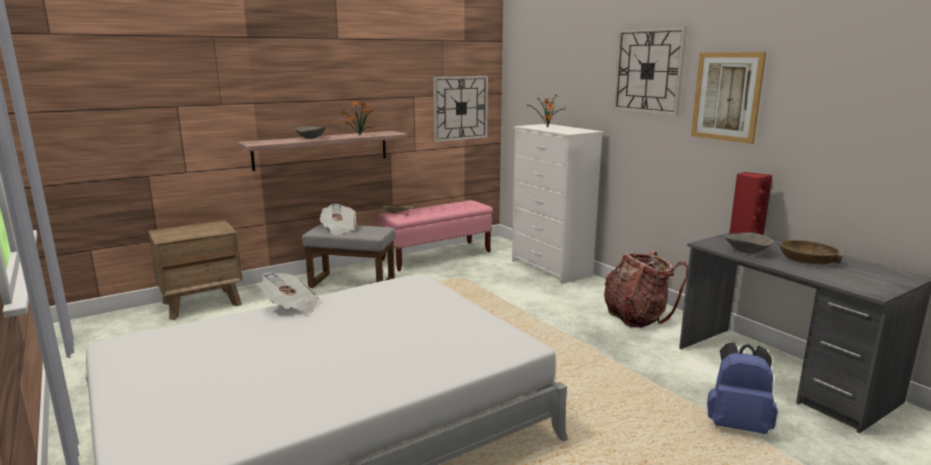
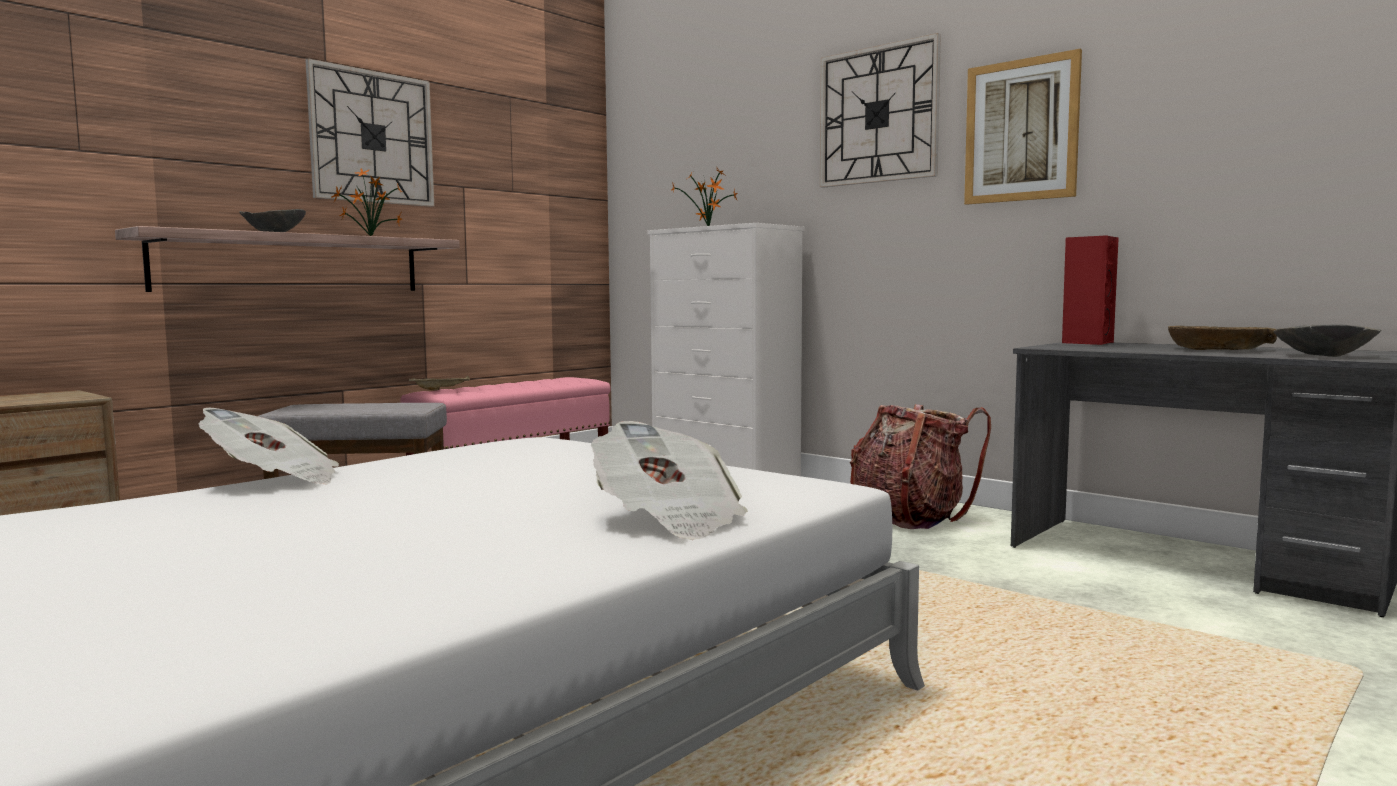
camera: 15 degrees left, 10 degrees down
(338, 229) = (332, 407): newspaper -> newspaper (669, 519)
(460, 108) = (543, 216): wall clock -> wall clock (372, 137)
(737, 424) = (1193, 629): blue backpack -> none
(746, 252) = (1116, 349): grey bowl -> grey bowl (1323, 356)

